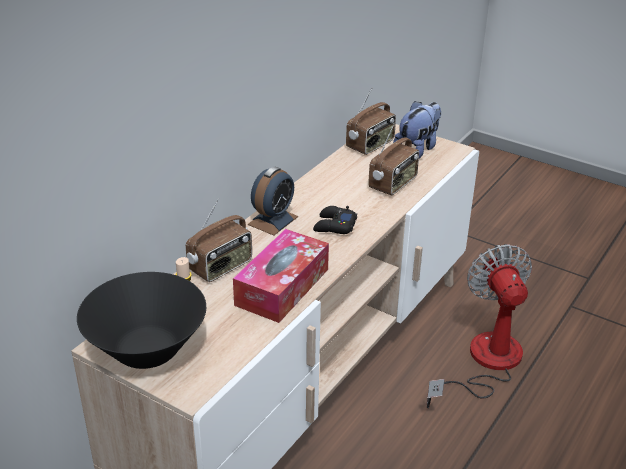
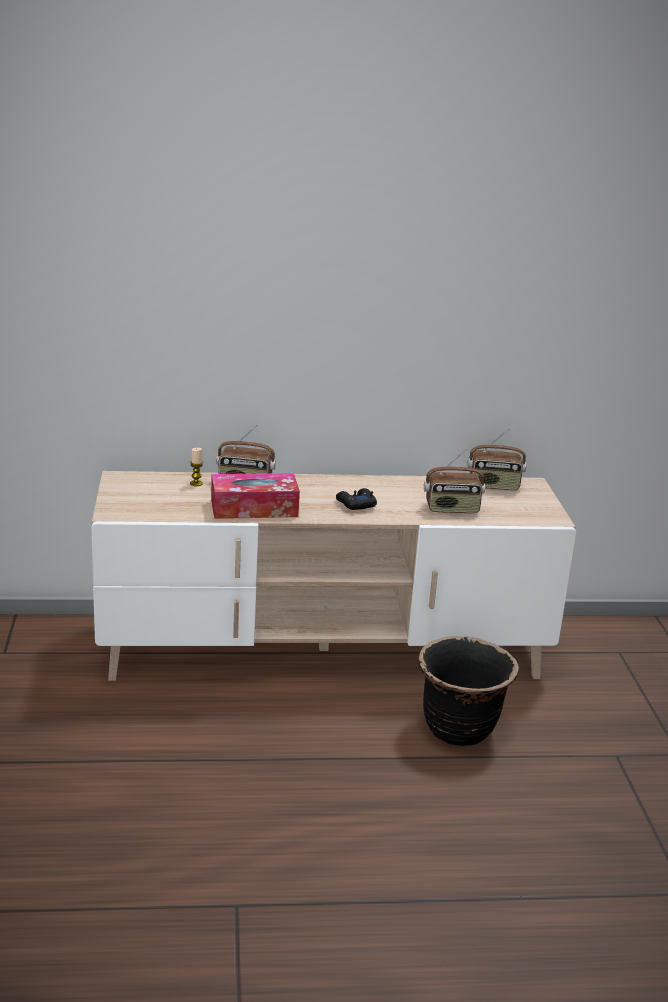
camera: 50 degrees right, 10 degrees down
(147, 350) = (131, 489): black bowl -> none
(273, 220) = (326, 482): alarm clock -> none
(418, 148) = (526, 504): plush toy -> none
(484, 363) = (459, 729): fan -> black planter

